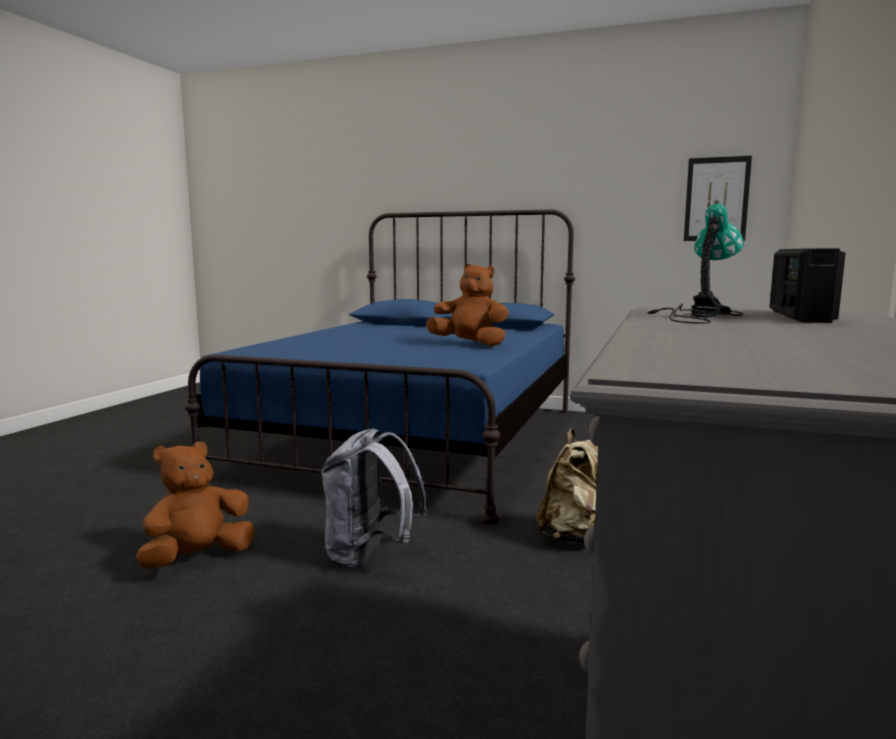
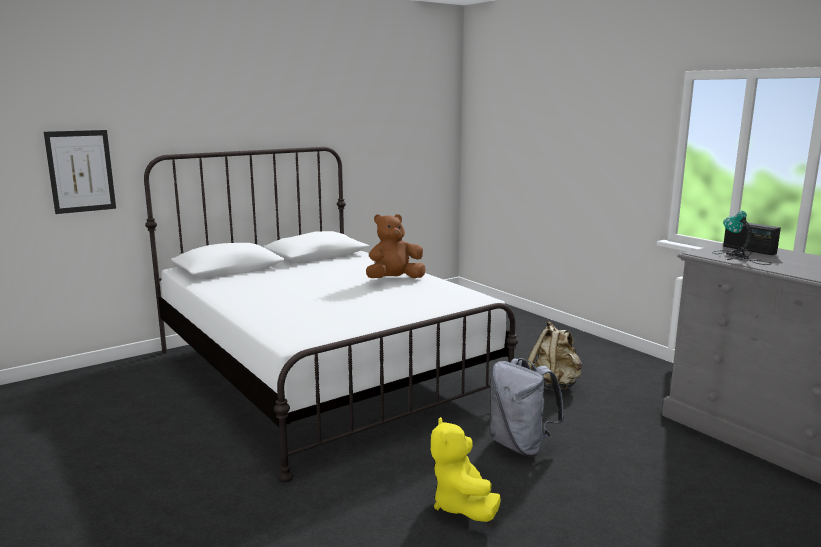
camera: 55 degrees left, 5 degrees up
(198, 558) = (462, 505): brown plush toy -> yellow plush toy
(415, 440) = (323, 373): blue bed -> white bed
(716, 199) = (425, 136): picture -> picture (81, 171)

